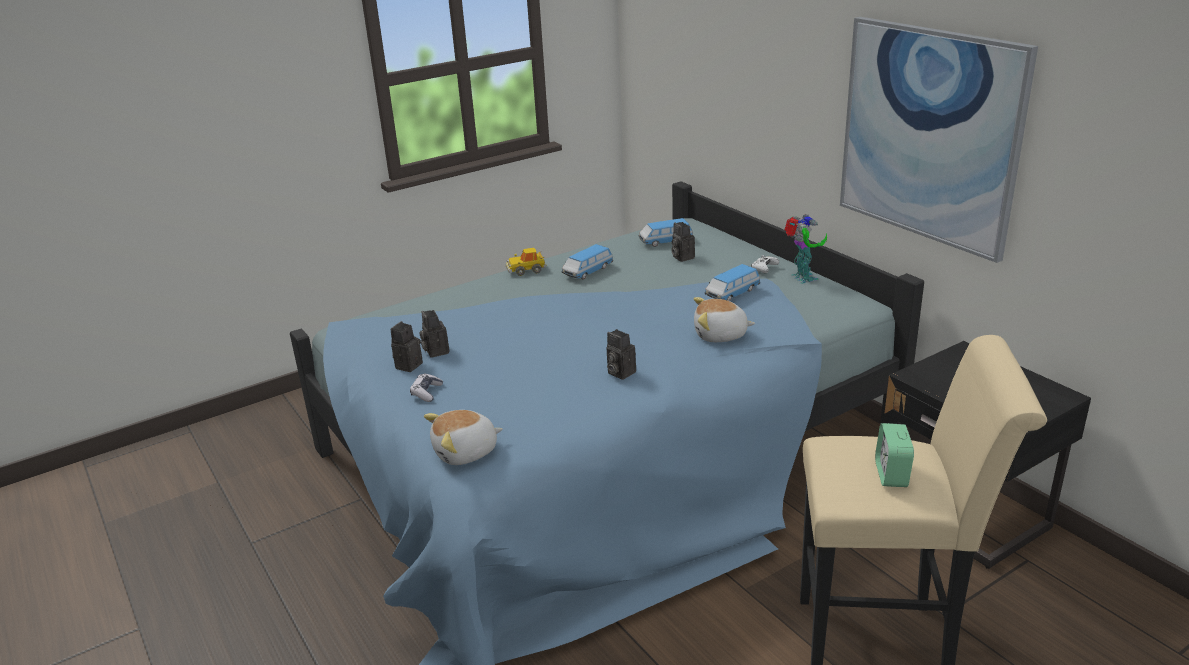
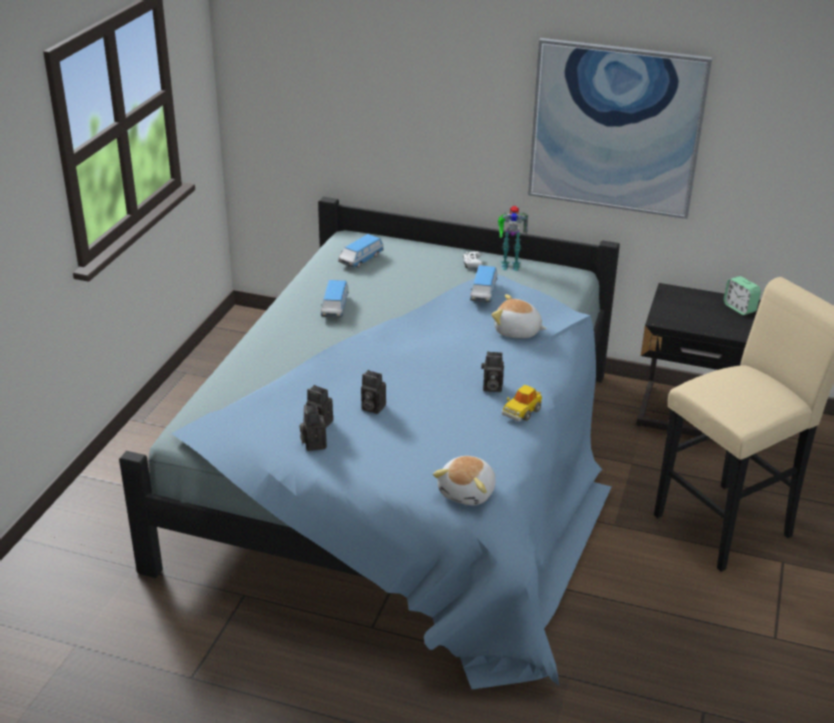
camera: 40 degrees left, 5 degrees up
(426, 392) = (366, 460): game controller -> none
(526, 270) = (277, 323): toy car -> toy car (522, 411)
(681, 257) = (394, 271): camera -> camera (371, 407)
(720, 335) = (517, 332): plush toy -> plush toy turned 60 degrees clockwise
(802, 278) = (509, 264): toy robot -> toy robot turned 150 degrees clockwise
(891, 474) = (755, 393): alarm clock -> alarm clock (739, 308)

